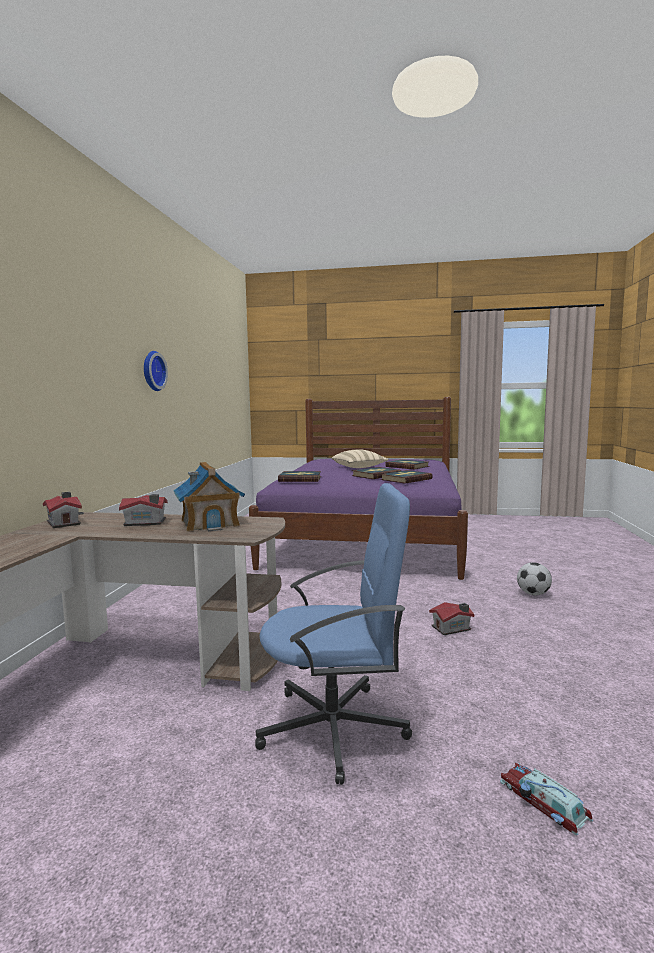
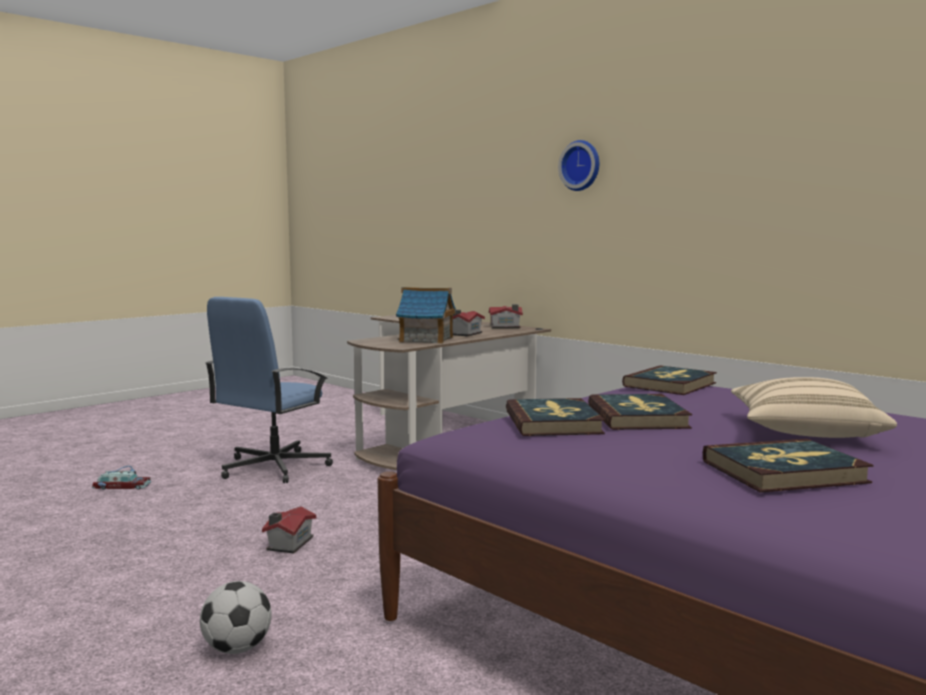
camera: 125 degrees right, 0 degrees up
(152, 371) = (716, 185): wall clock -> wall clock (581, 166)

